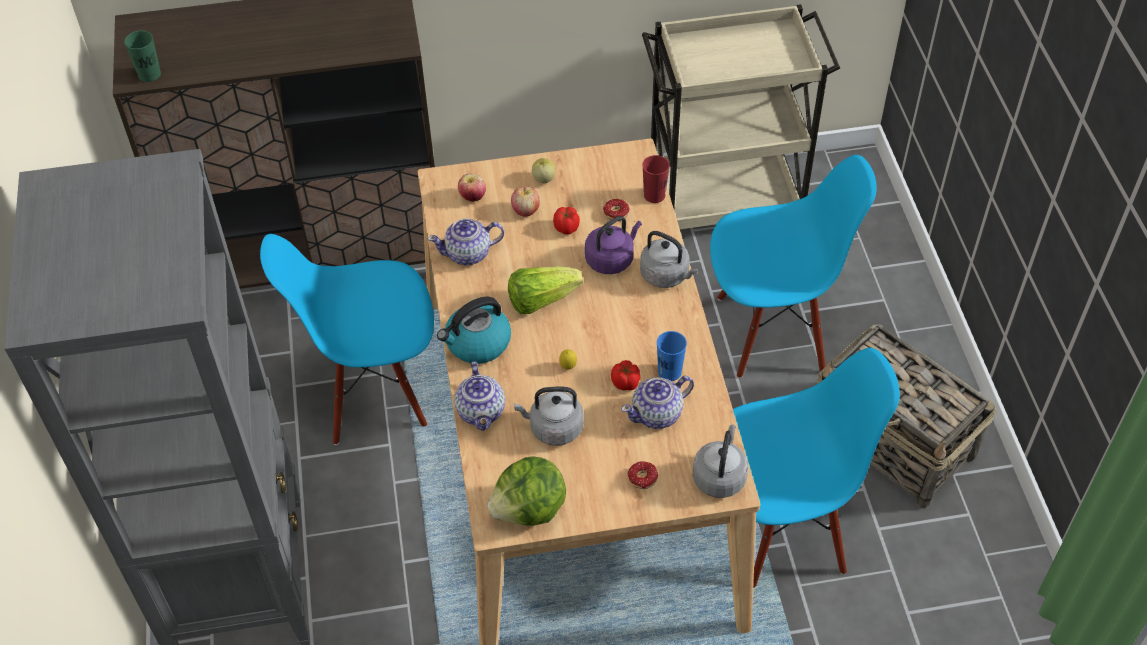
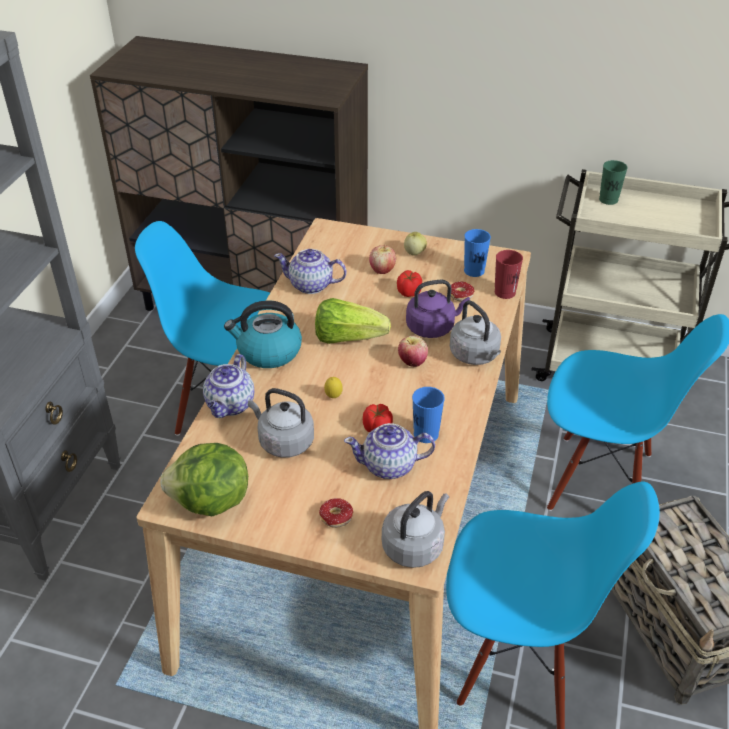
camera: 25 degrees right, 10 degrees down
(149, 74) = (125, 70): green cup -> green cup (608, 200)
(472, 197) = (345, 248): apple -> apple (412, 362)
(612, 180) = (474, 271): none -> blue cup

